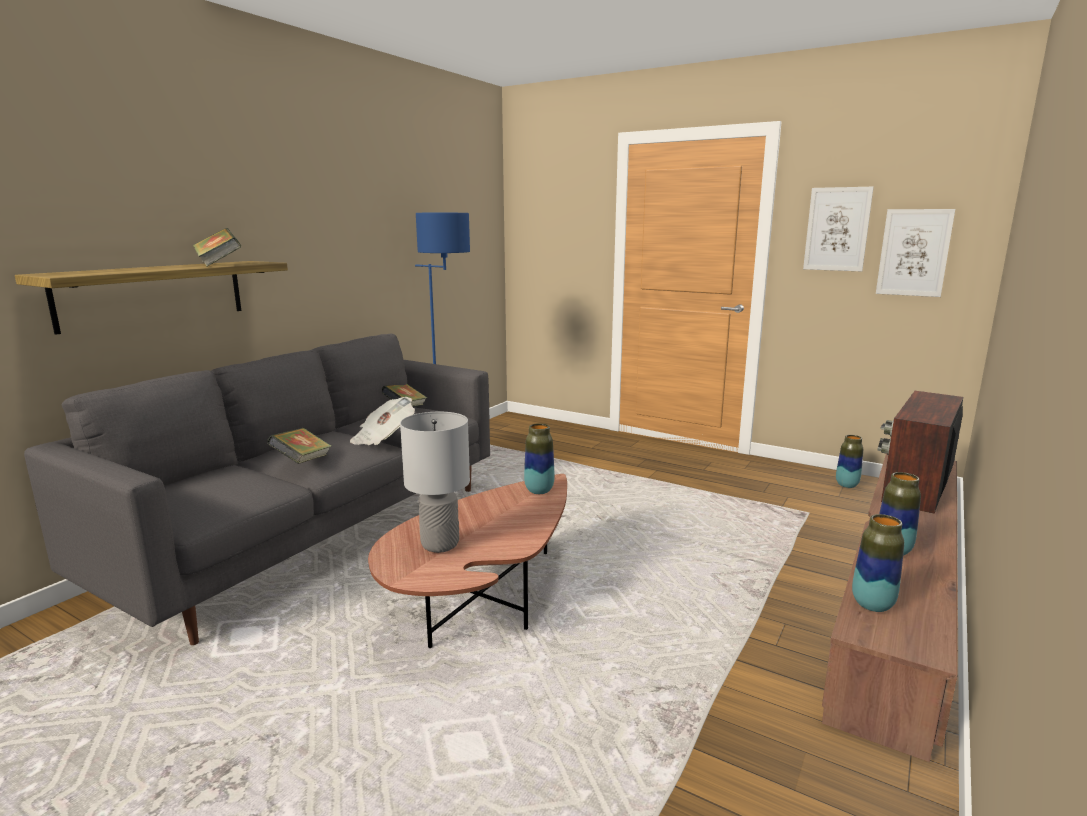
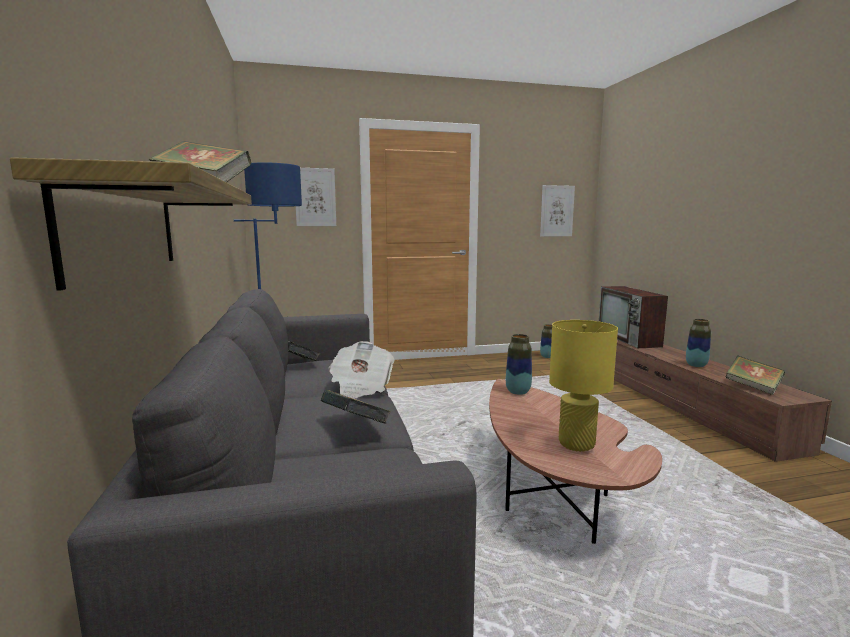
camera: 45 degrees left, 5 degrees down
(439, 547) = (576, 447): grey table lamp -> yellow table lamp
(837, 229) = (517, 197): picture -> picture (315, 197)
(872, 605) = (753, 388): vase -> book

